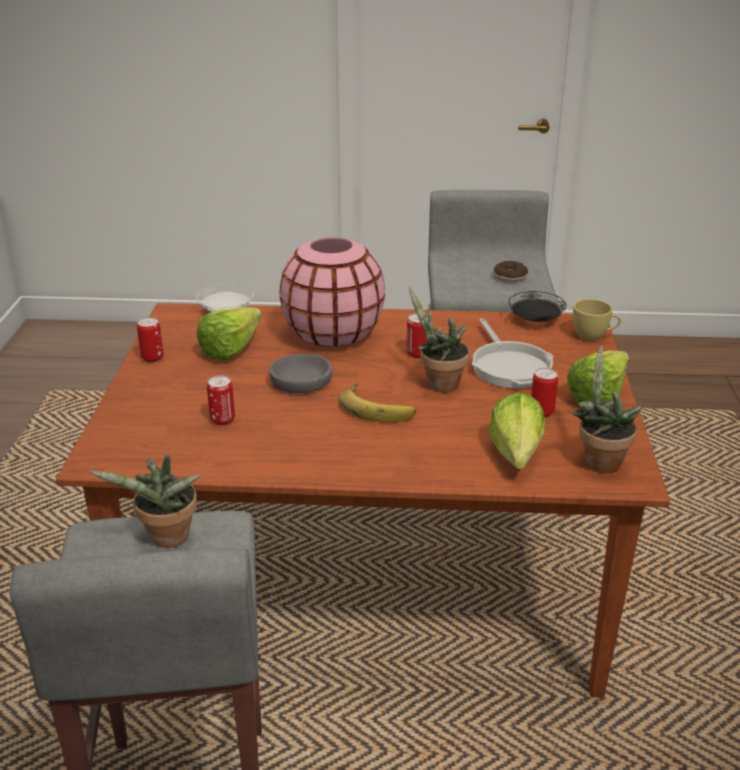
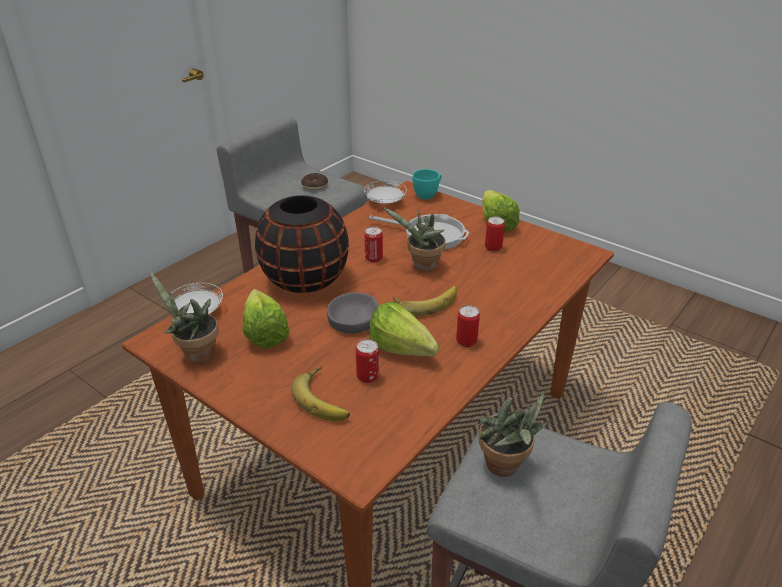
camera: 55 degrees left, 5 degrees up
(152, 358) = (222, 379): can -> can (466, 341)
(173, 411) = (325, 398): none -> banana
(332, 336) = (305, 280): pink vase -> black vase
(514, 459) = (535, 279): lettuce -> lettuce (405, 353)
(536, 320) = (385, 202): black plate -> white plate
(594, 336) = (428, 195): yellow cup -> turquoise cup
(599, 461) = (561, 254): potted plant -> potted plant (196, 354)

